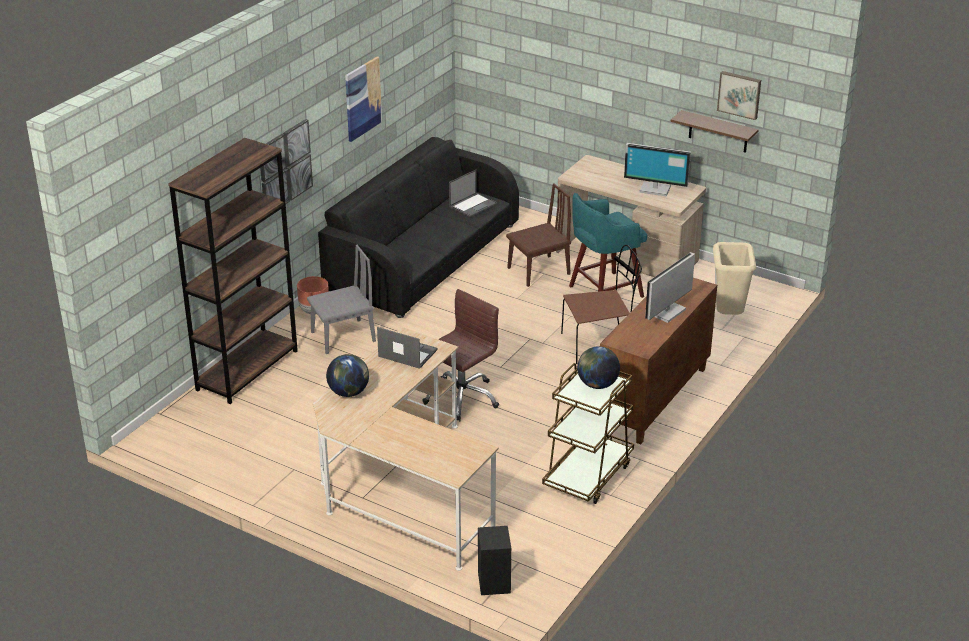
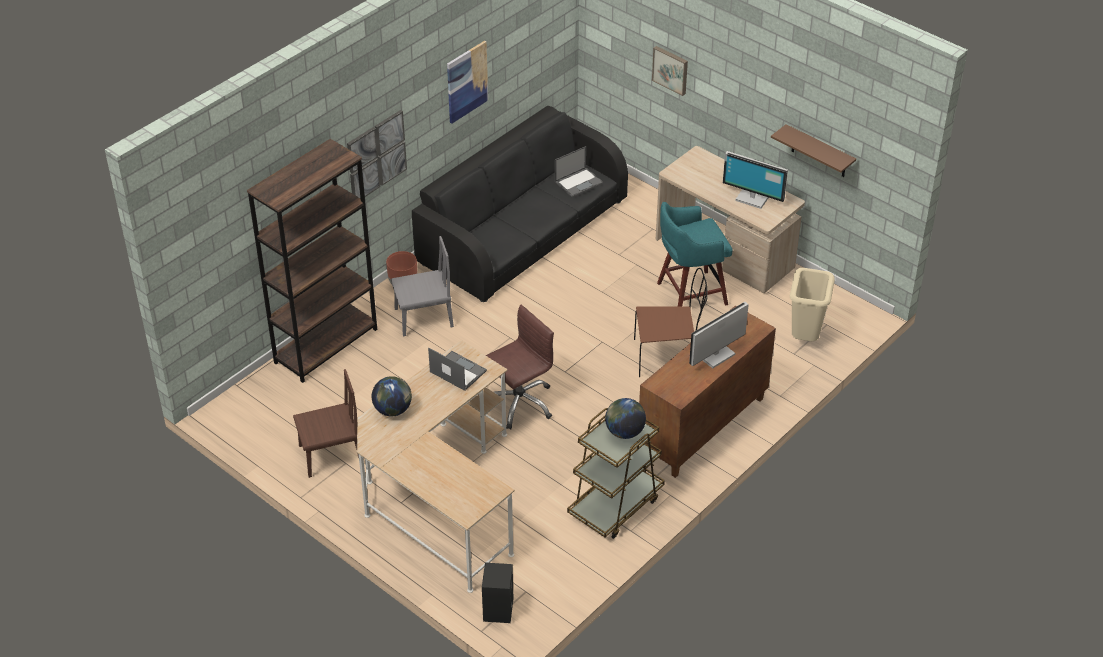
camera: 10 degrees right, 10 degrees up
(538, 271) = (632, 261): brown chair -> brown chair (330, 455)
(739, 94) = (840, 122): picture -> picture (671, 69)

